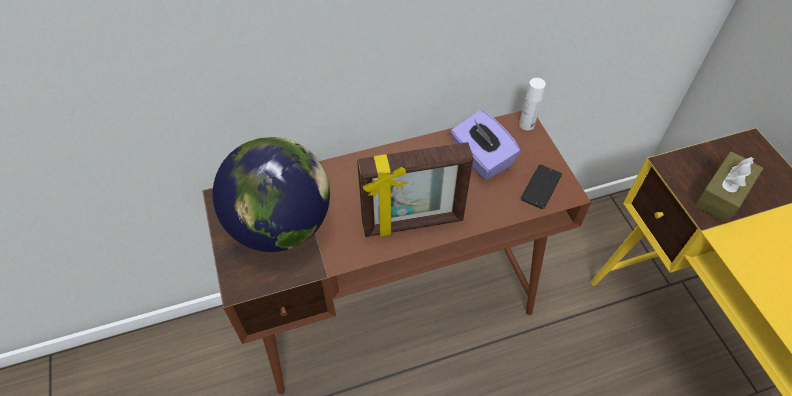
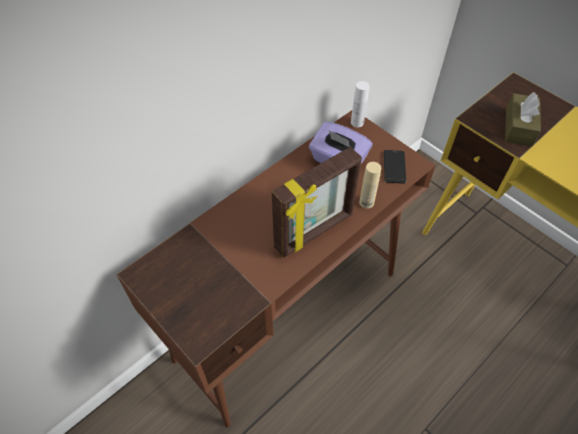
camera: 25 degrees left, 0 degrees up
(282, 225) = (206, 276): globe -> none
(486, 214) = (366, 202): none -> beige bottle

